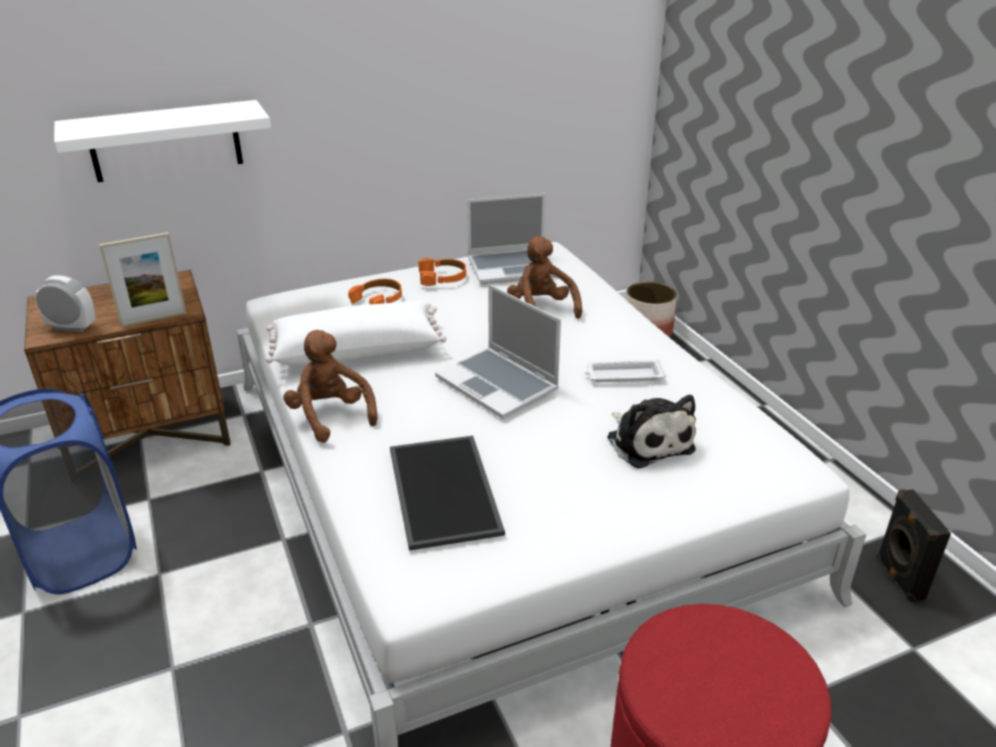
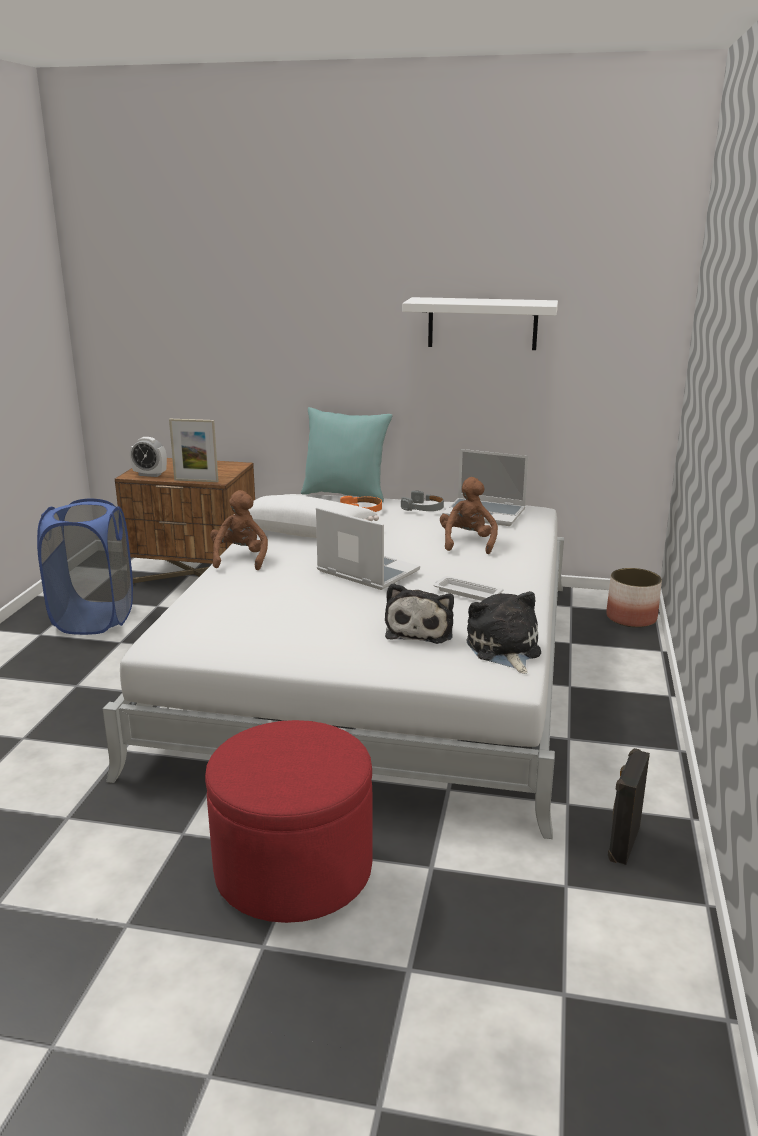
camera: 35 degrees right, 10 degrees down
(72, 327) = (150, 474): alarm clock -> alarm clock turned 150 degrees clockwise
(165, 141) = (251, 366): white shelf -> white shelf (482, 323)
(328, 281) = (345, 494): none -> turquoise pillow
(443, 277) = (424, 508): orange headphones -> grey headphones
(446, 491) = (248, 610): tray -> none
(499, 384) = (366, 571): laptop -> laptop turned 135 degrees clockwise
(747, 435) = (504, 649): none -> plush toy

